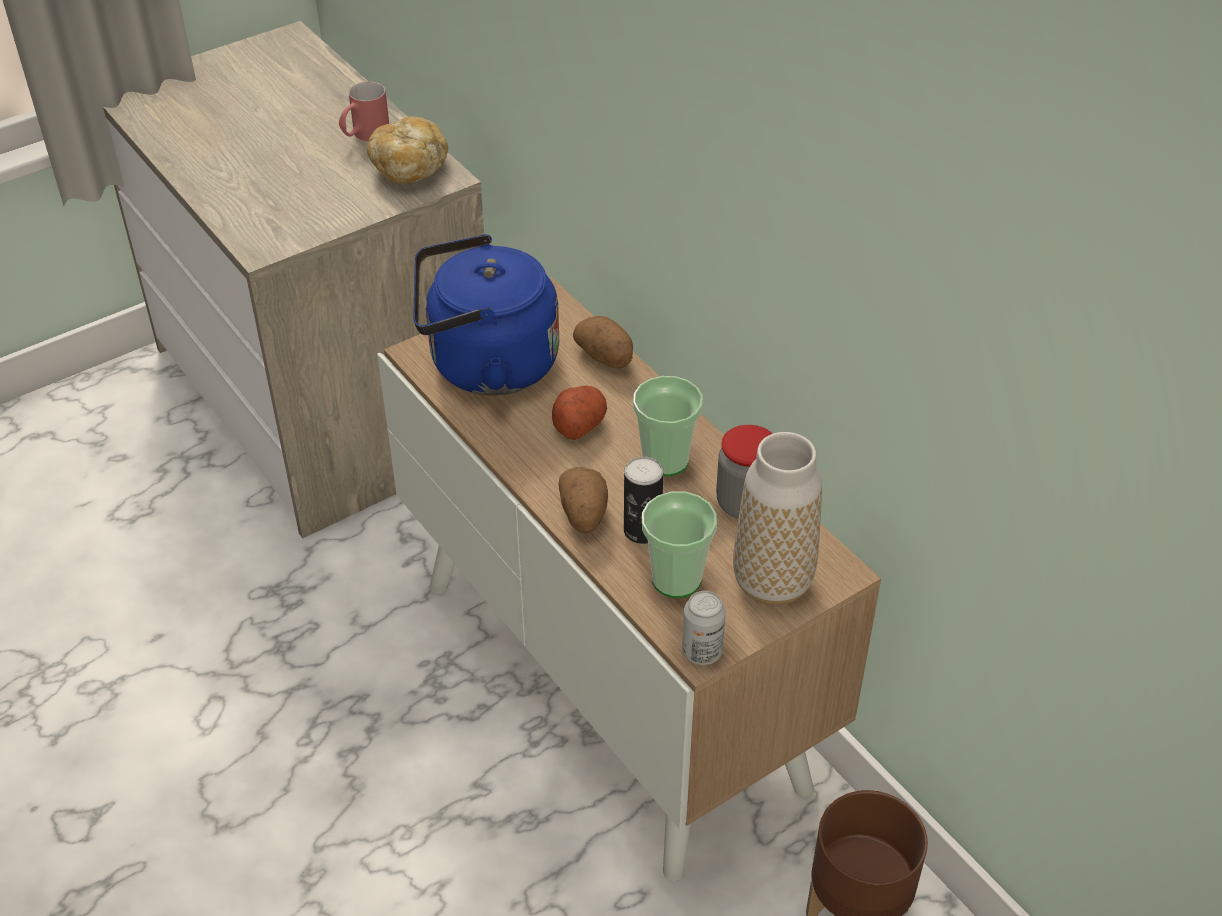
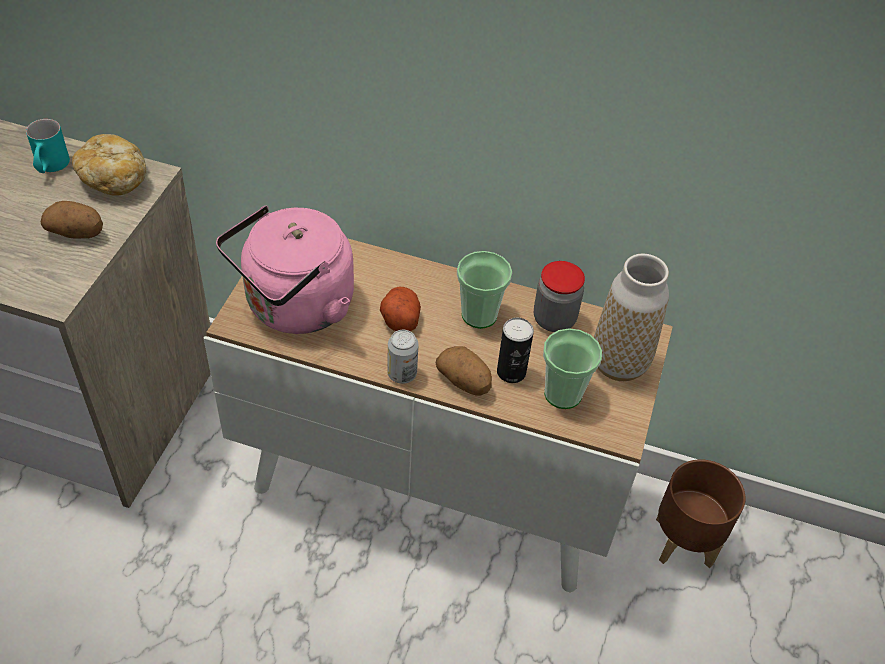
camera: 40 degrees left, 5 degrees up
(364, 136) = (50, 167): red mug -> turquoise mug
(485, 366) = (295, 308): blue kettle -> pink kettle
(606, 357) = (372, 261): potato -> potato (77, 232)
(702, 652) = (623, 434): can -> can (402, 374)

